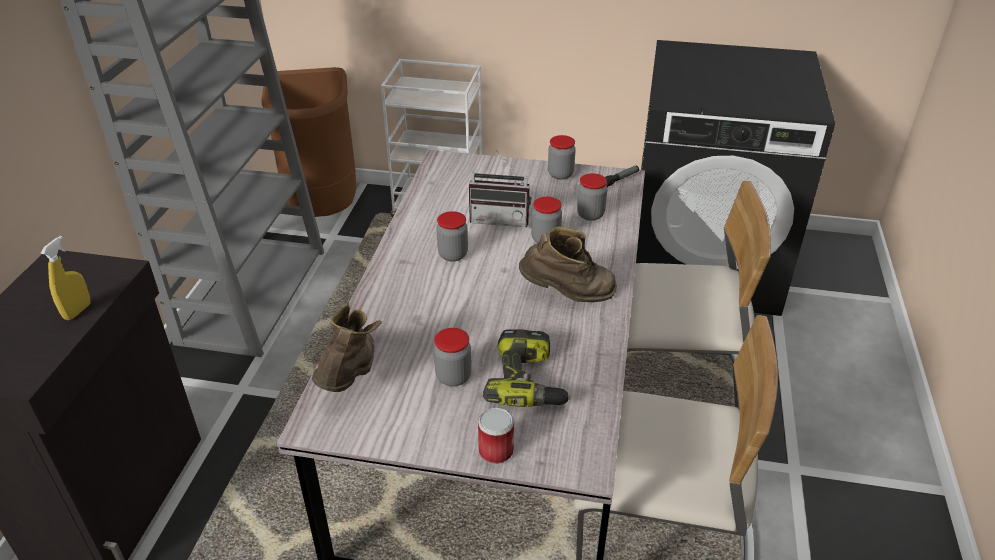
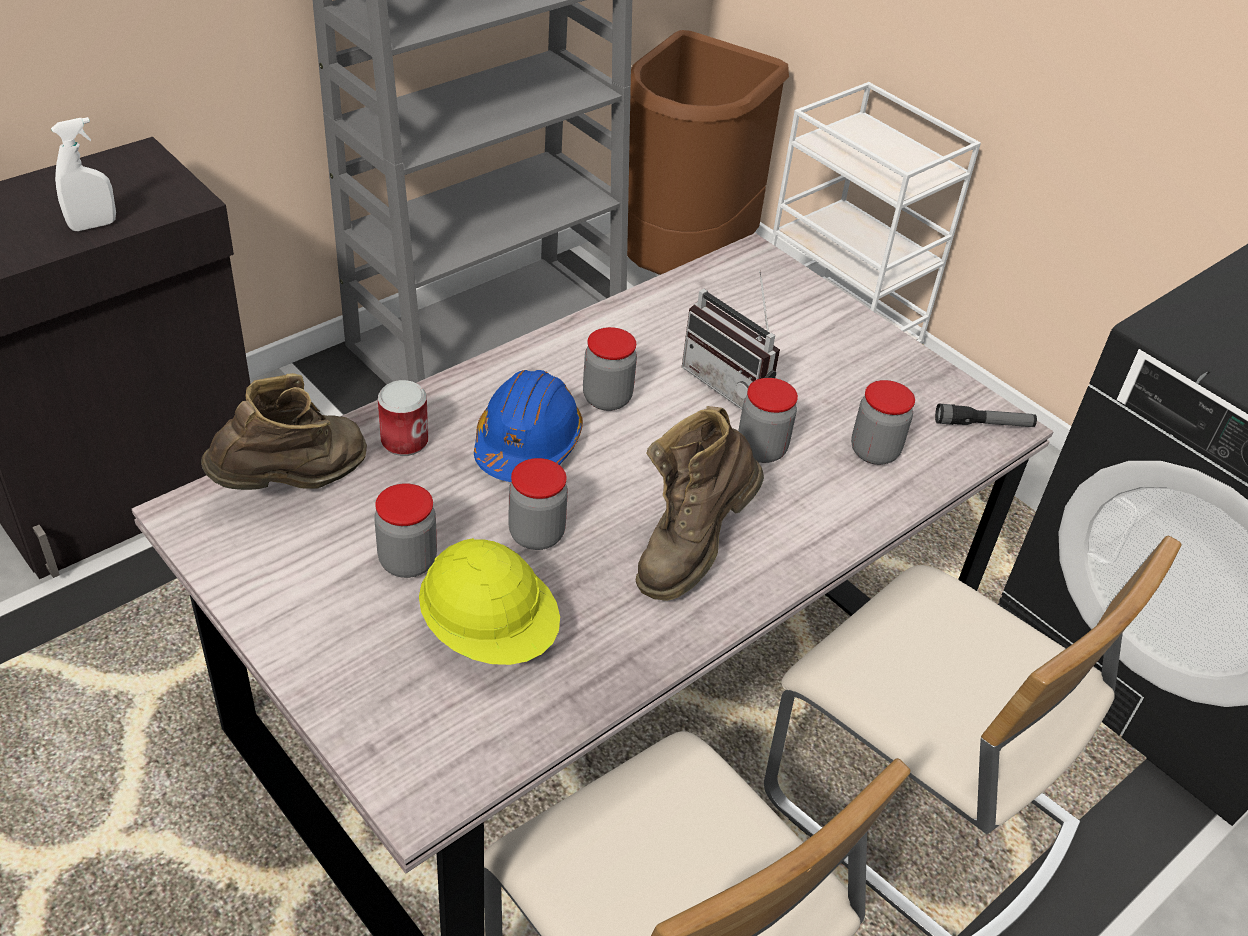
camera: 35 degrees right, 5 degrees up
(78, 311) = (93, 225): yellow spray bottle -> white spray bottle
(442, 294) = (527, 444): none -> blue hard hat
(496, 451) = (338, 692): can -> can (404, 441)
(529, 382) = (490, 632): power drill -> yellow hard hat
(560, 174) = (904, 367): jar -> jar (536, 534)
(567, 295) = (690, 548): brown boot -> brown boot turned 90 degrees clockwise

